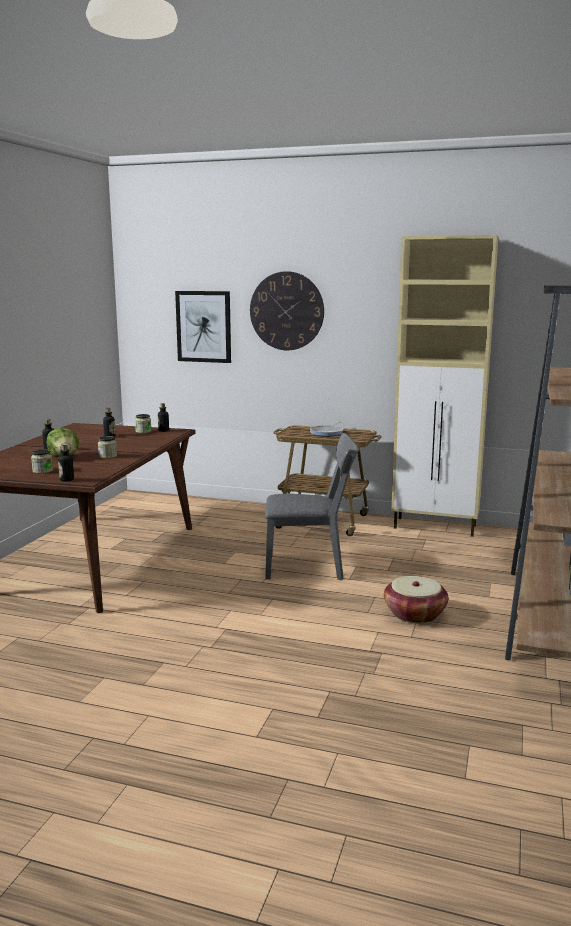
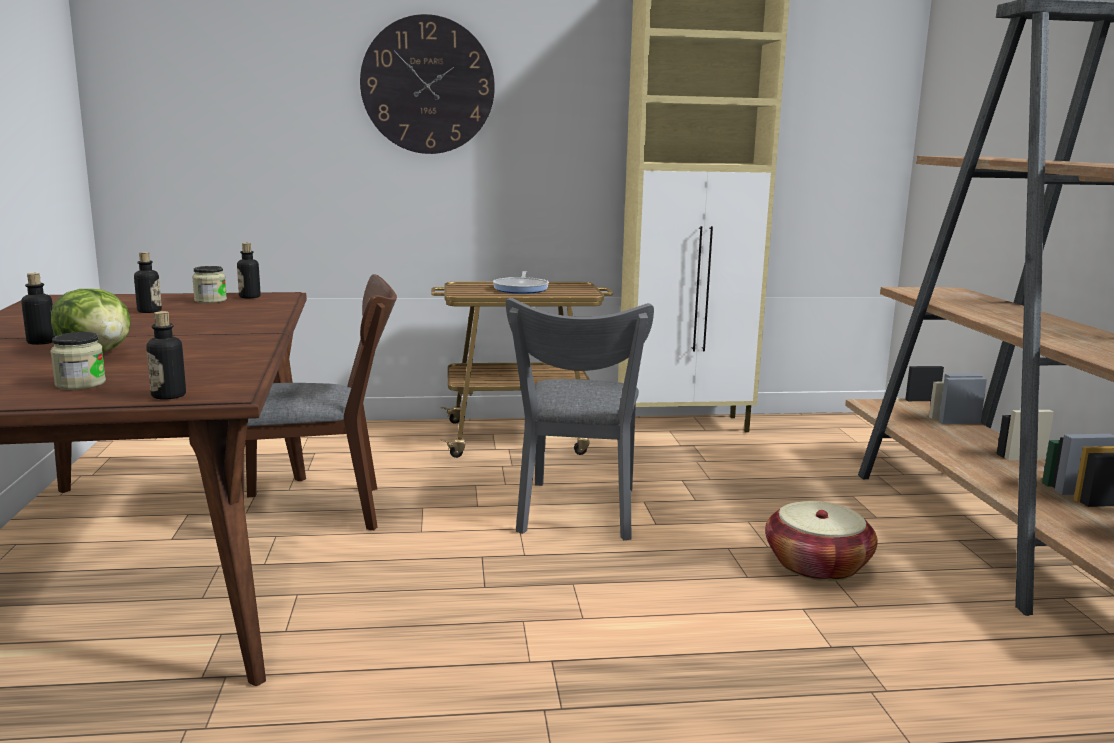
camera: 25 degrees left, 0 degrees up
(108, 456) = (199, 344): jar -> none
(186, 546) = (323, 510): none -> brown chair
(204, 326) = (269, 112): picture -> none
(311, 567) = (577, 514): grey chair -> grey chair turned 120 degrees clockwise

